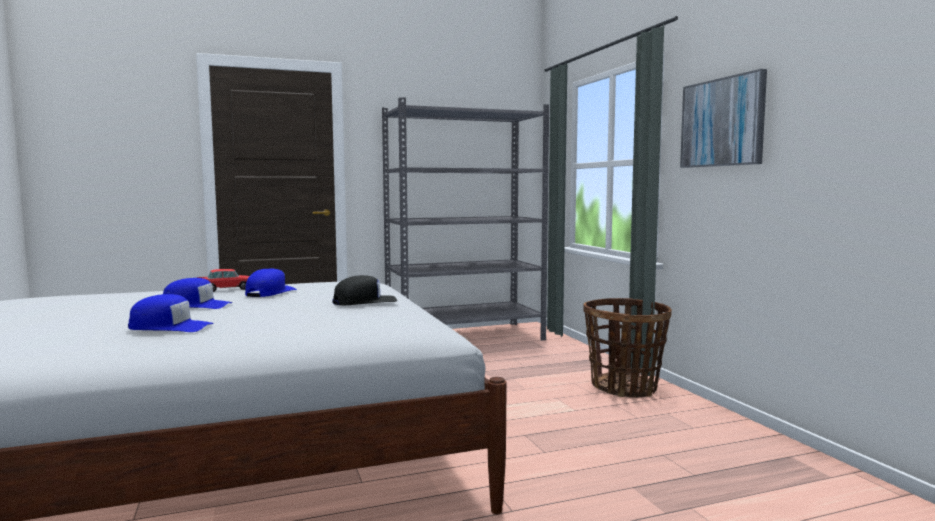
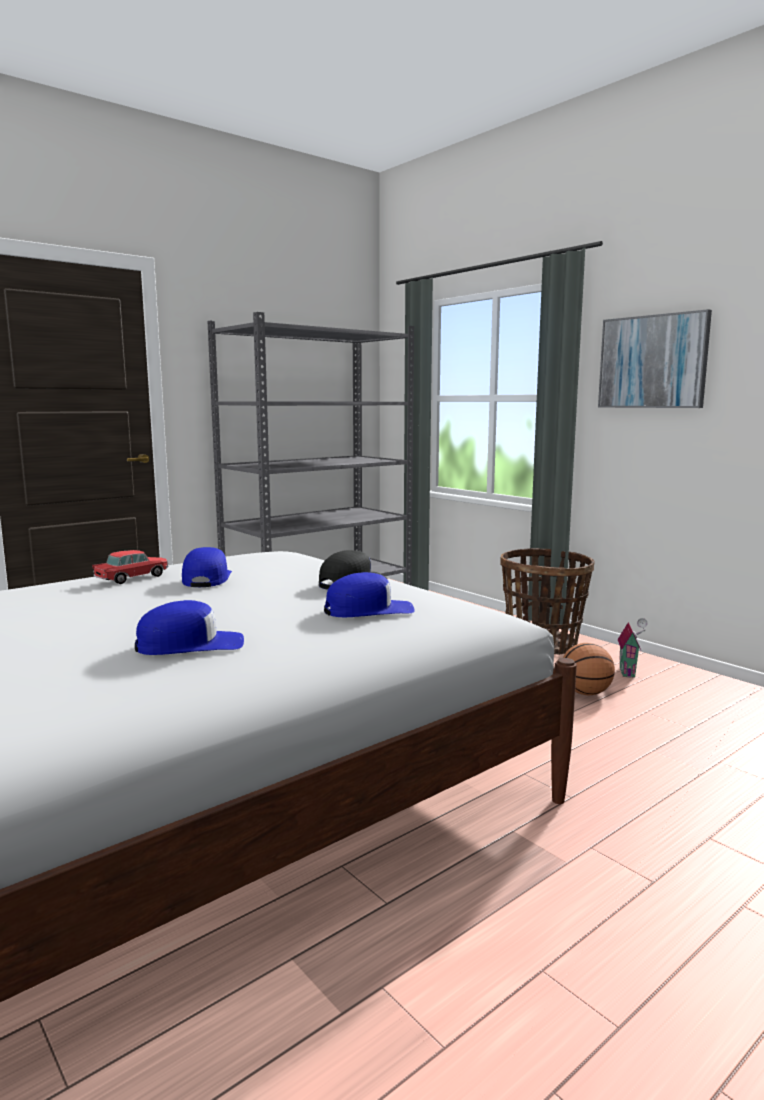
camera: 20 degrees left, 5 degrees up
(197, 305) = (149, 607): blue cap -> blue cap (369, 610)
(620, 431) = (585, 693): none -> basketball
(684, 420) = (629, 672): none -> toy house

